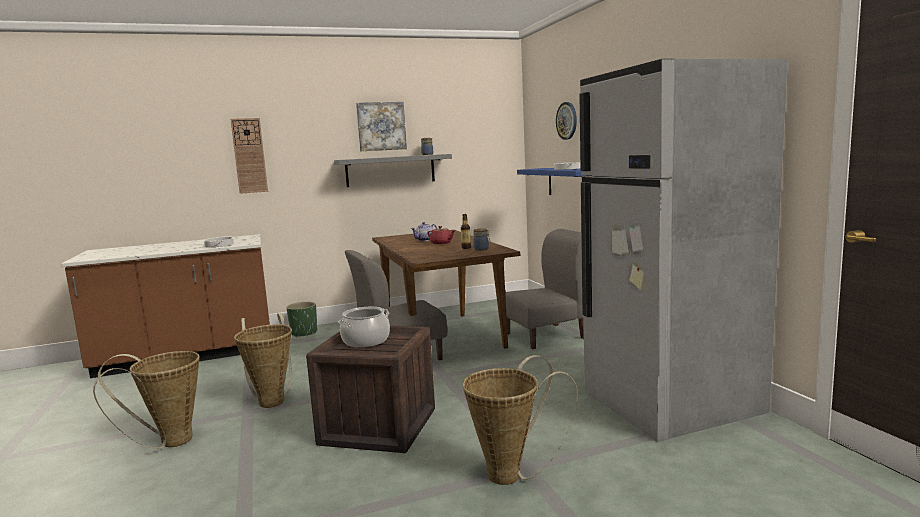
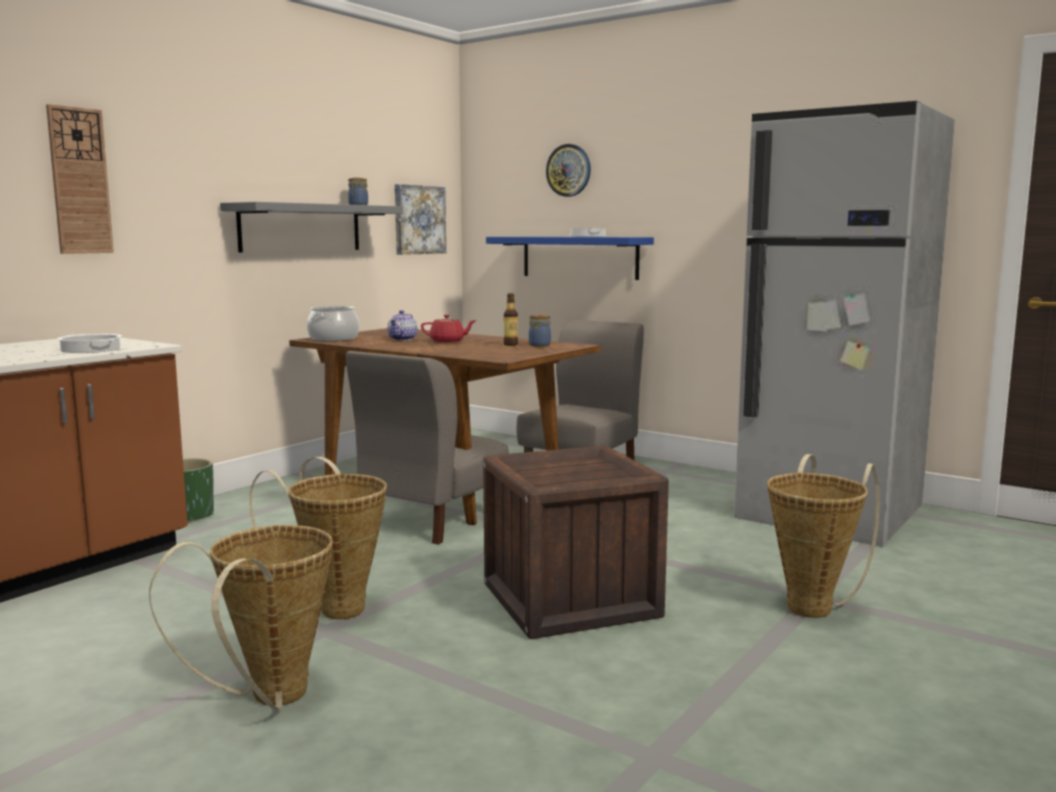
camera: 35 degrees left, 0 degrees up
(366, 341) = (556, 470): cooking pot -> cooking pot (333, 339)
(381, 126) = (289, 152): picture -> picture (419, 220)

